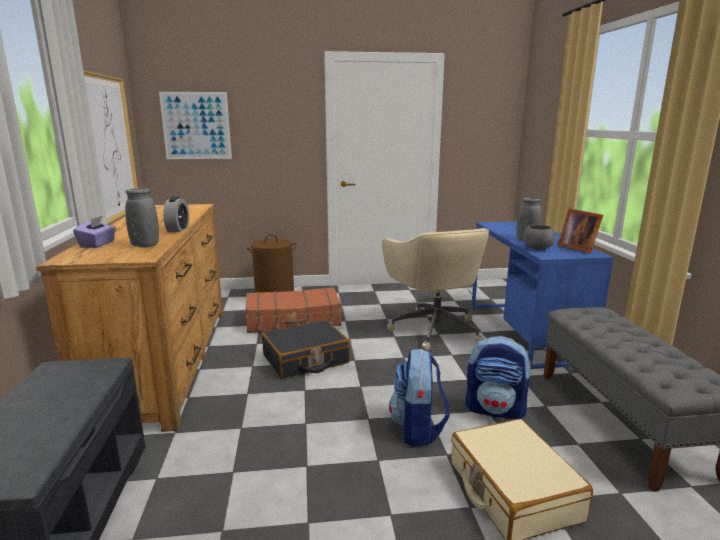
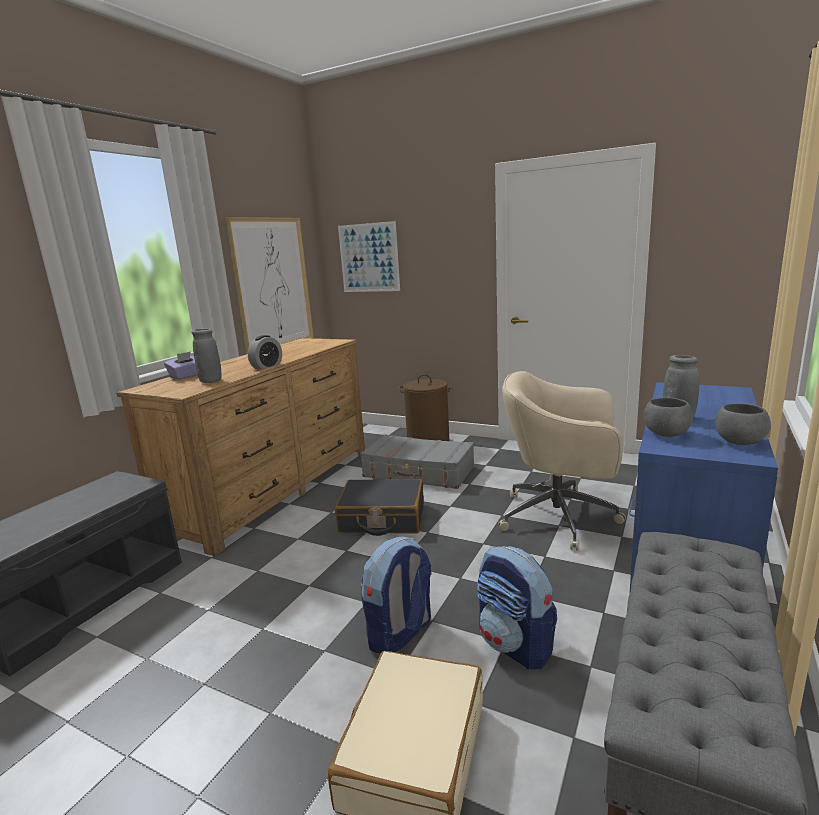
camera: 35 degrees right, 0 degrees up
(293, 320) = (418, 472): brown suitcase -> grey suitcase
(434, 329) = (561, 517): beige office chair -> beige office chair turned 90 degrees clockwise
(577, 248) = (740, 442): picture frame -> grey bowl

